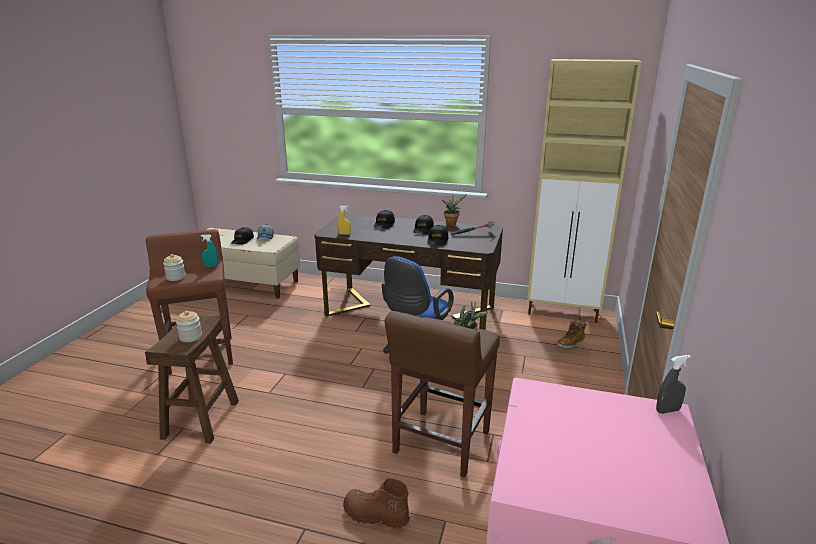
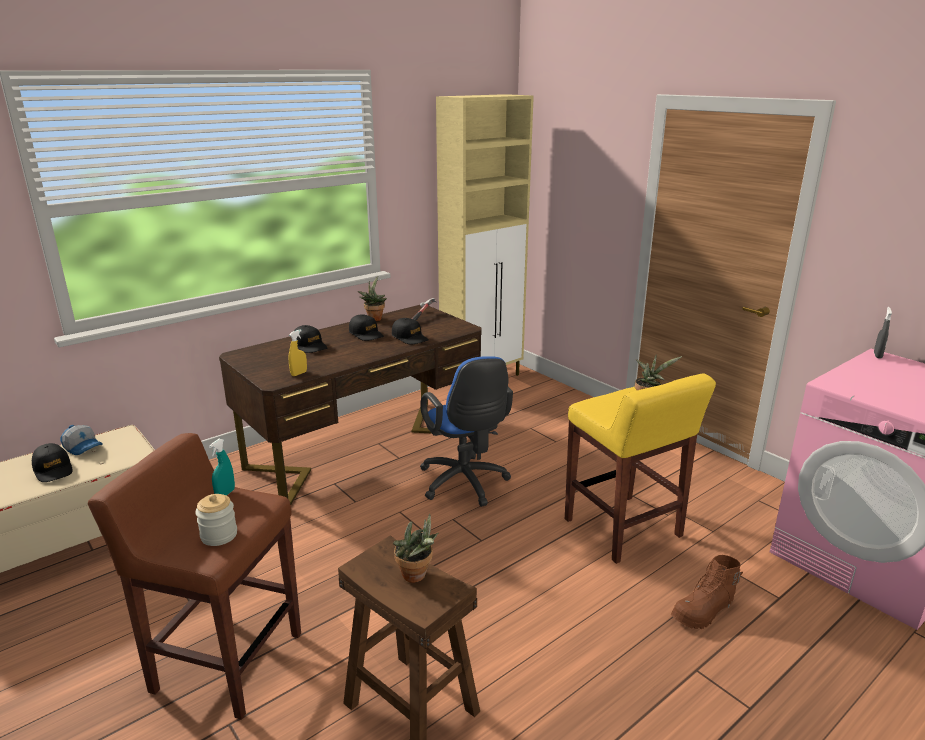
camera: 55 degrees left, 0 degrees up
(191, 337) = (417, 576): jar -> potted plant
(440, 443) = (623, 529): brown stool -> yellow stool
(570, 343) = (535, 400): boot -> none

